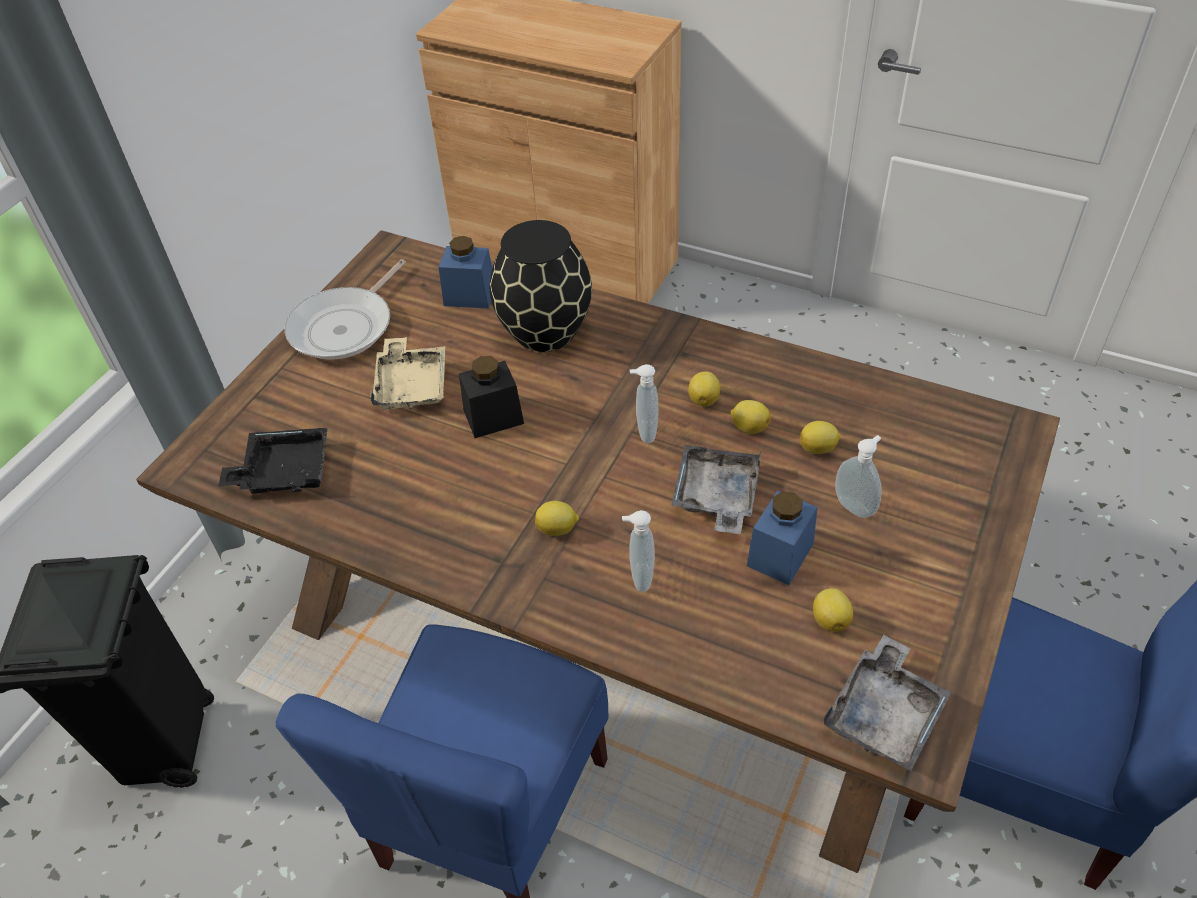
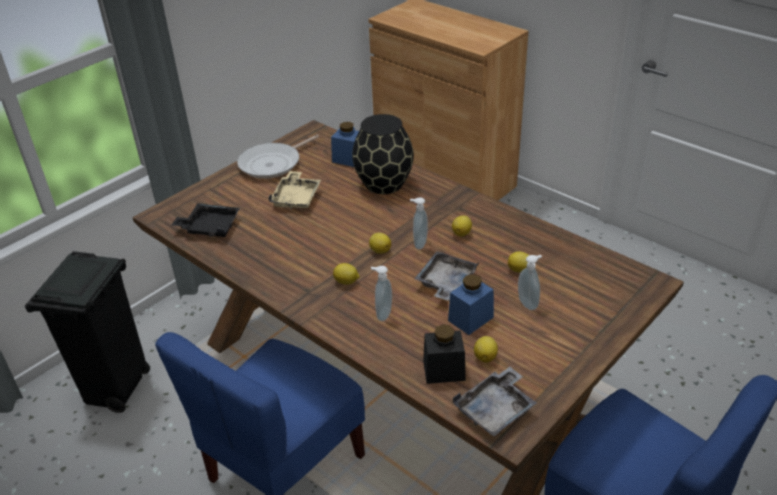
camera: 15 degrees right, 10 degrees down
(493, 417) = (335, 221): black jar -> black jar (444, 370)
(749, 427) = (482, 252): lemon -> lemon (380, 250)

